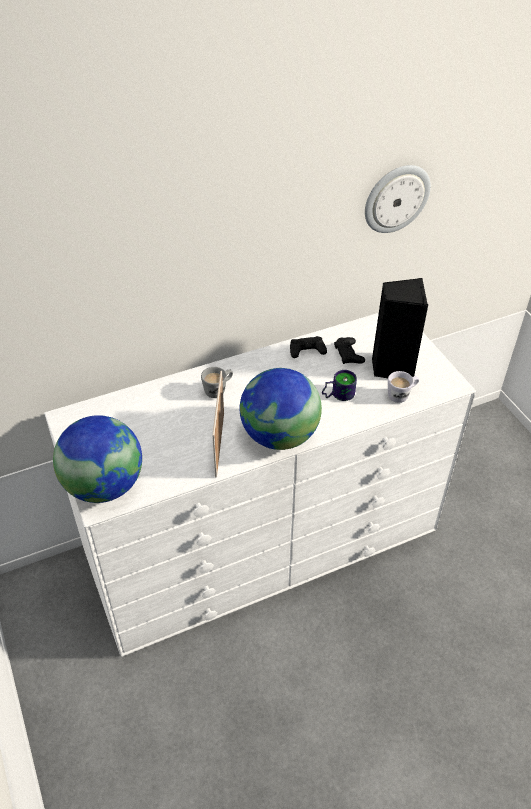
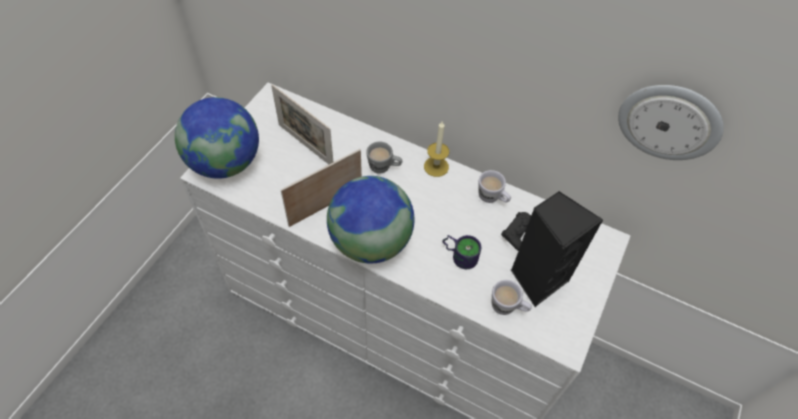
camera: 50 degrees right, 10 degrees up
(144, 424) = (305, 145): none -> picture frame
(248, 362) = (436, 166): none -> candle
(307, 350) = (492, 198): black game controller -> white mug

